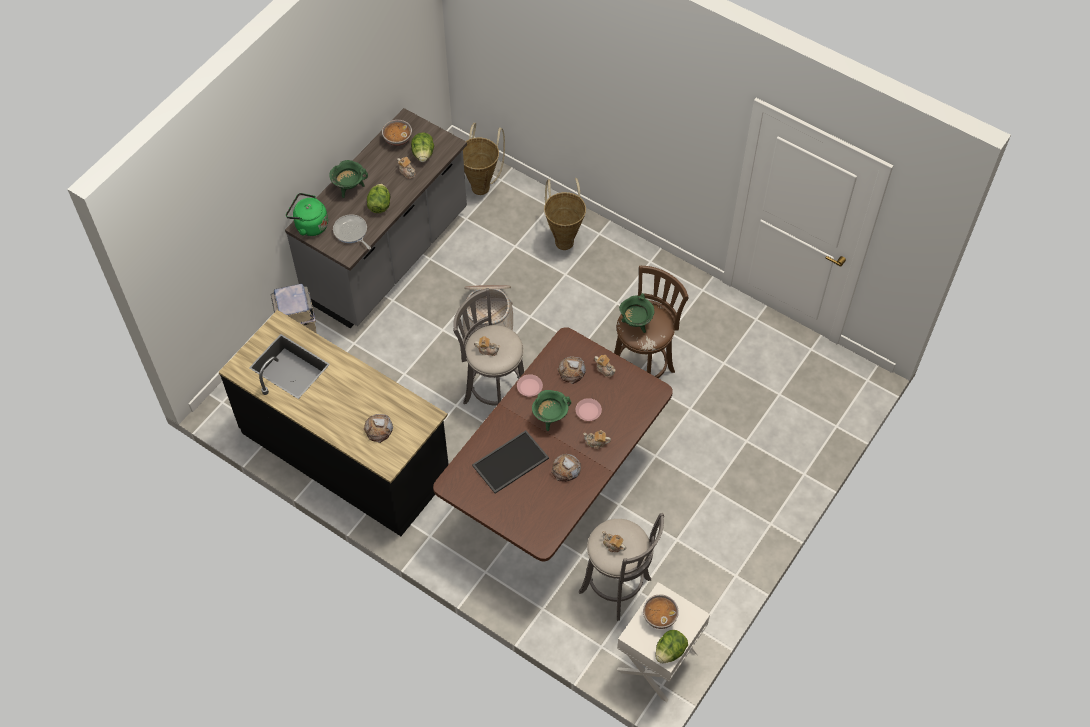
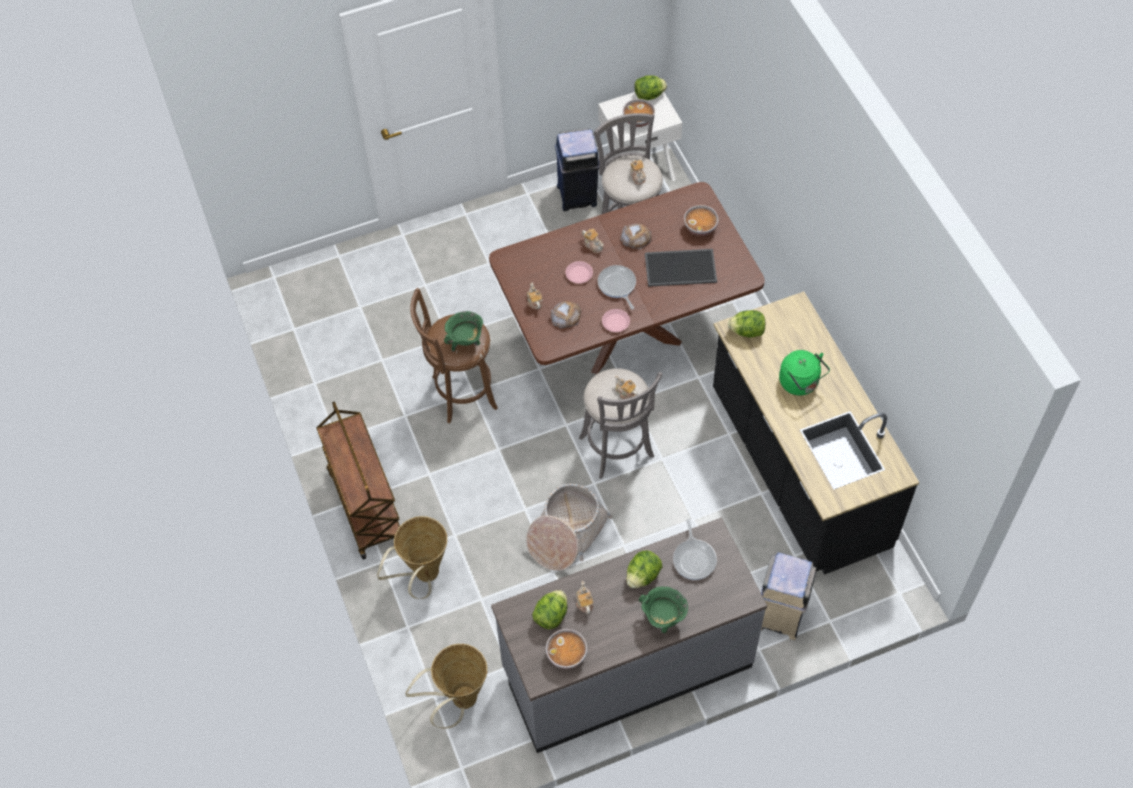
camera: 145 degrees left, 0 degrees up
(309, 225) = (736, 594): green kettle -> green kettle (800, 383)
(378, 429) = (787, 341): bread -> none
(416, 420) = (747, 331): none -> lettuce
(519, 509) = (700, 227): none -> bowl
(550, 418) = (617, 286): green cooking pot -> frying pan
(641, 259) = (365, 506): none -> brown cart
(690, 600) = (578, 195): none -> blue trash can

